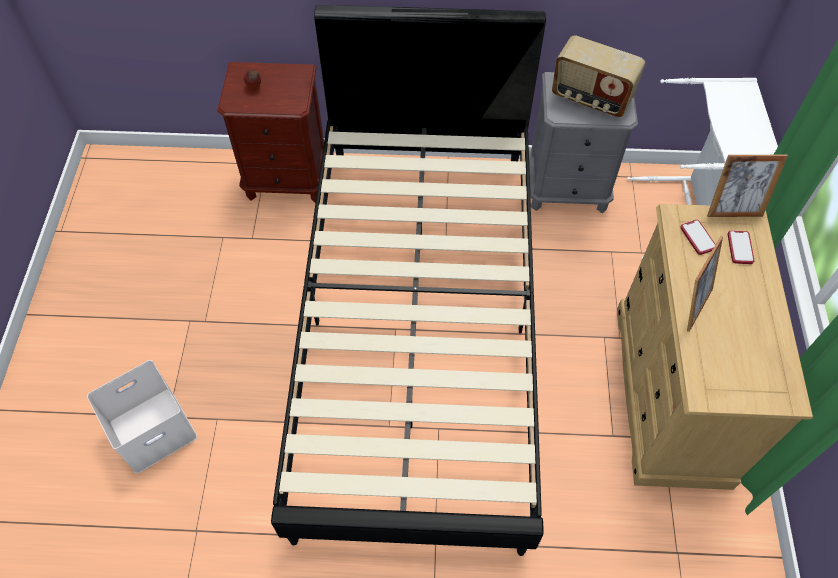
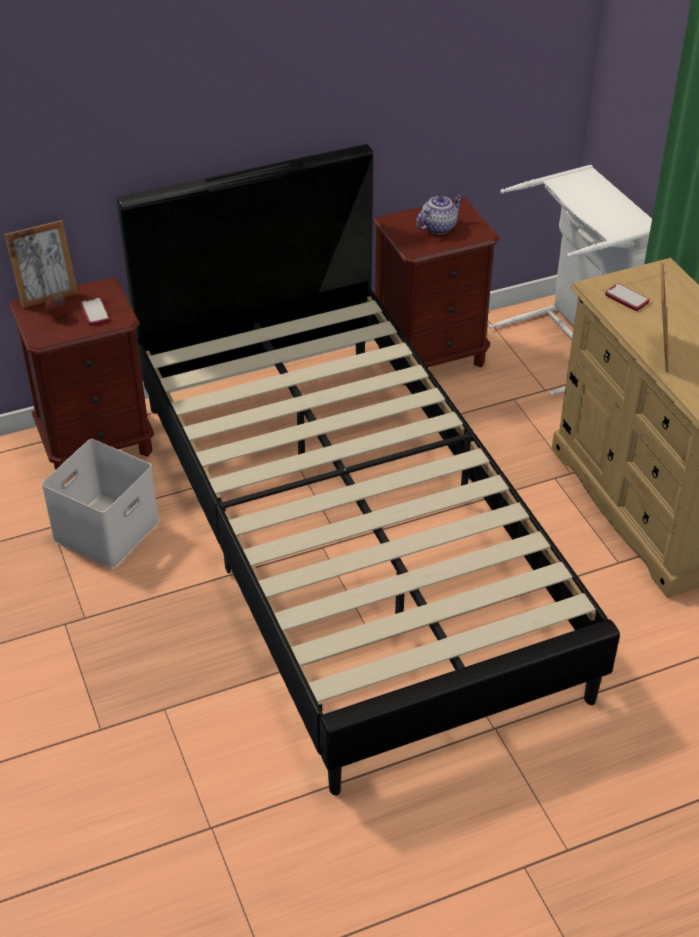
camera: 25 degrees left, 15 degrees down
(154, 428) = (89, 747): white storage box -> white storage box (106, 529)
(567, 189) = (431, 356): grey nightstand -> brown nightstand
(591, 98) = (439, 227): radio -> teapot
(733, 210) = (644, 267): picture frame -> picture frame (48, 296)
(740, 248) = (669, 295): phone -> phone (95, 313)

